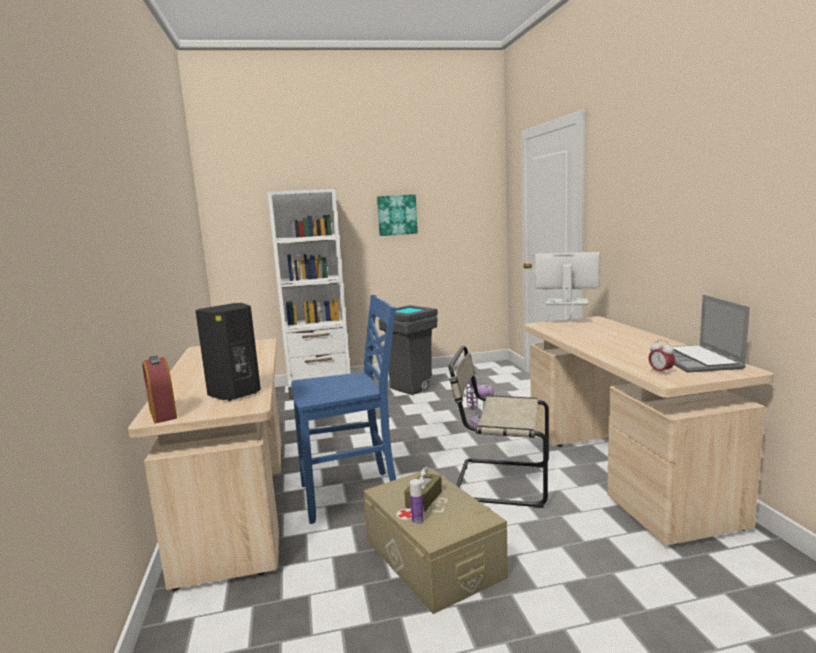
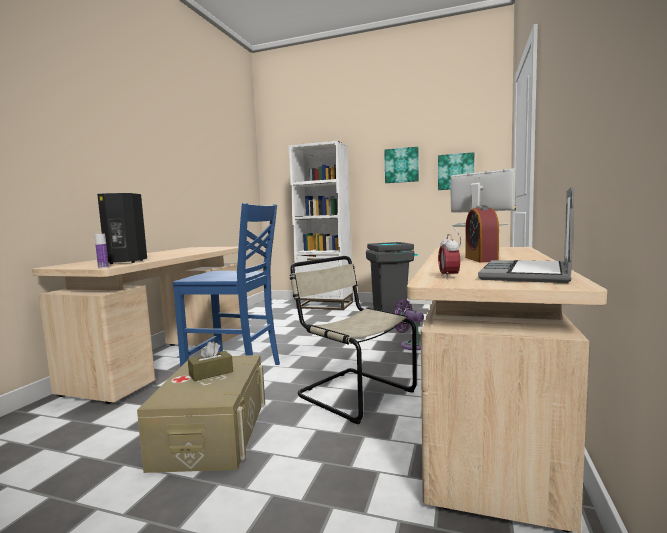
camera: 30 degrees right, 5 degrees down
(163, 413) = (65, 265): alarm clock -> alarm clock (481, 259)
(417, 521) = (176, 386): bottle -> bottle (103, 267)
(455, 223) = (455, 171): none -> picture

